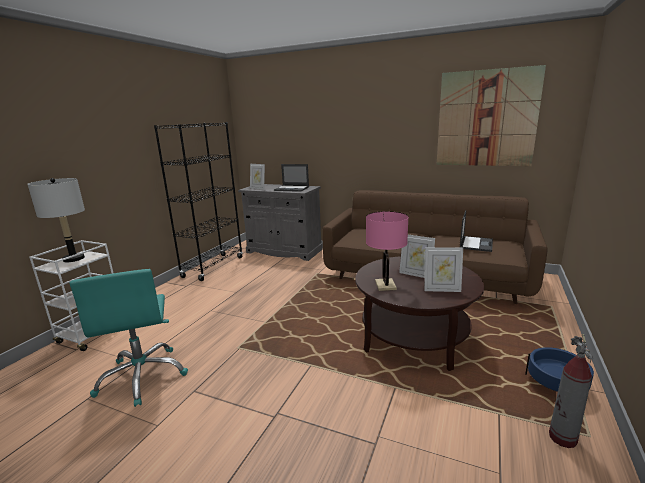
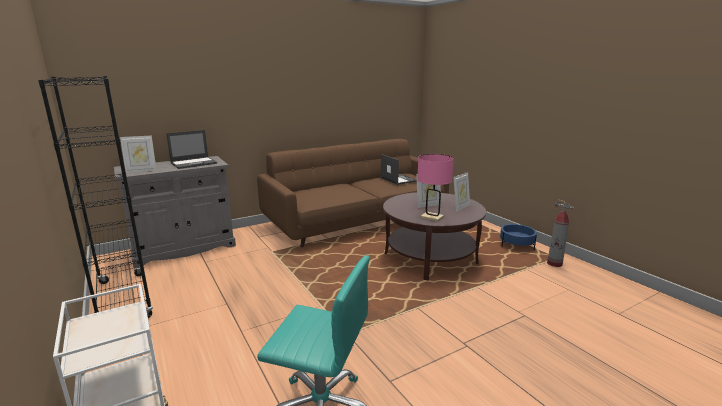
camera: 55 degrees left, 0 degrees up
(73, 259) = (100, 331): grey table lamp -> none
(486, 119) = (368, 77): picture -> none

